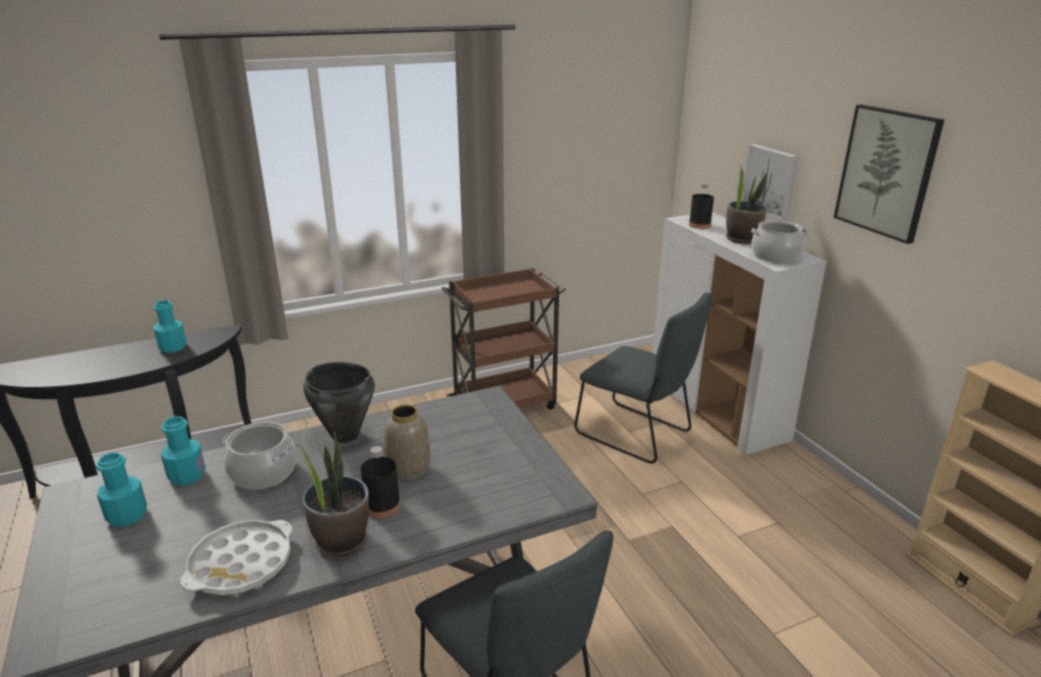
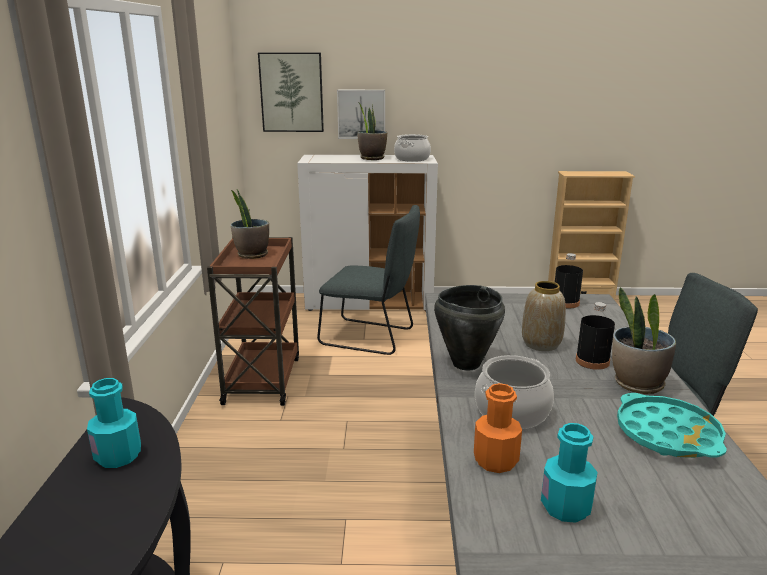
camera: 65 degrees left, 5 degrees down
(187, 476) = (495, 460): turquoise bottle -> orange bottle
(241, 564) = (667, 434): white tray -> turquoise tray
(513, 288) = (252, 255): none -> potted plant
(637, 434) = (371, 337): grey chair -> grey chair turned 45 degrees clockwise
(699, 225) = (328, 160): black bottle -> black bottle (565, 303)
(887, 172) = (463, 84): picture -> picture (291, 92)

